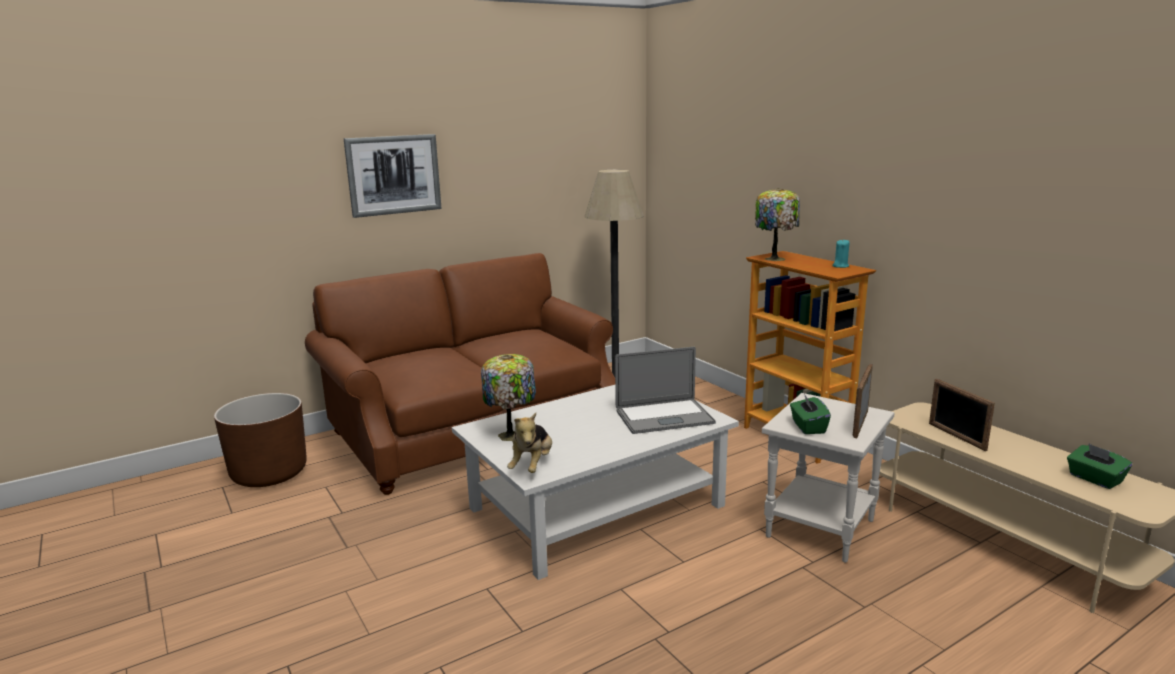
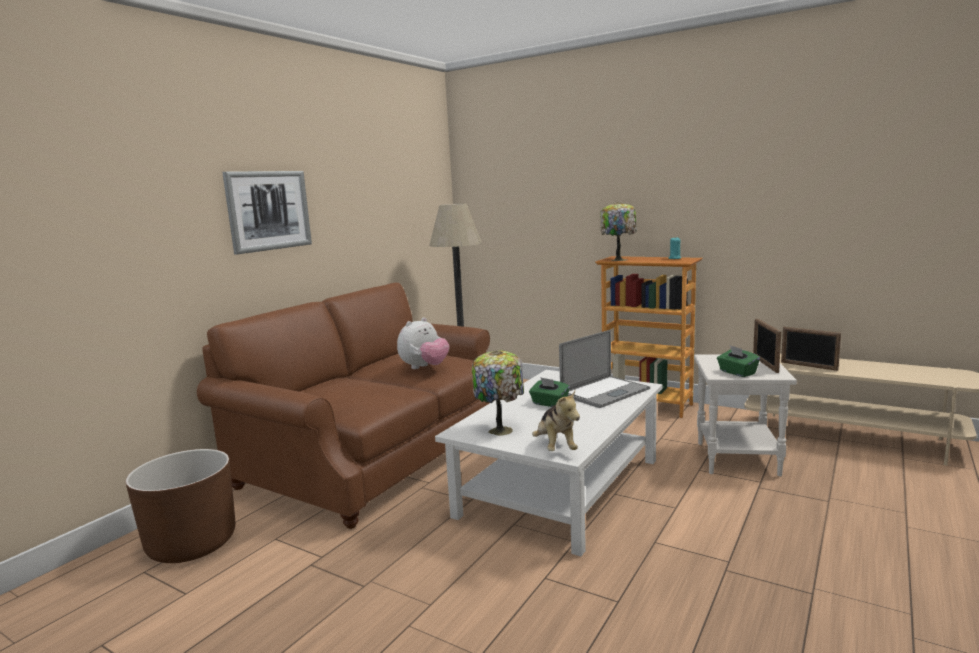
camera: 25 degrees left, 5 degrees down
(515, 352) = (424, 367): none -> plush toy
(1094, 479) = (917, 373): green tissue box -> green tissue box (549, 403)

